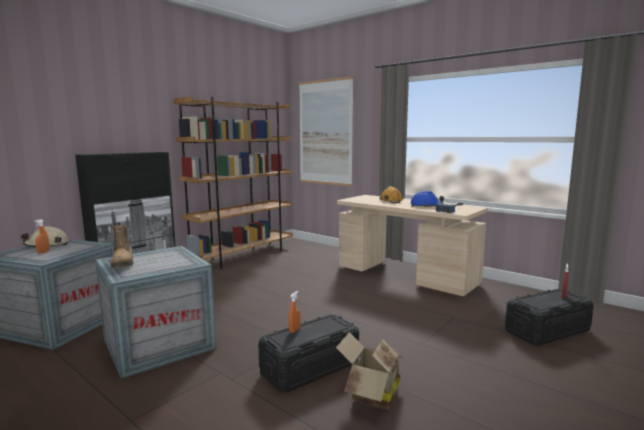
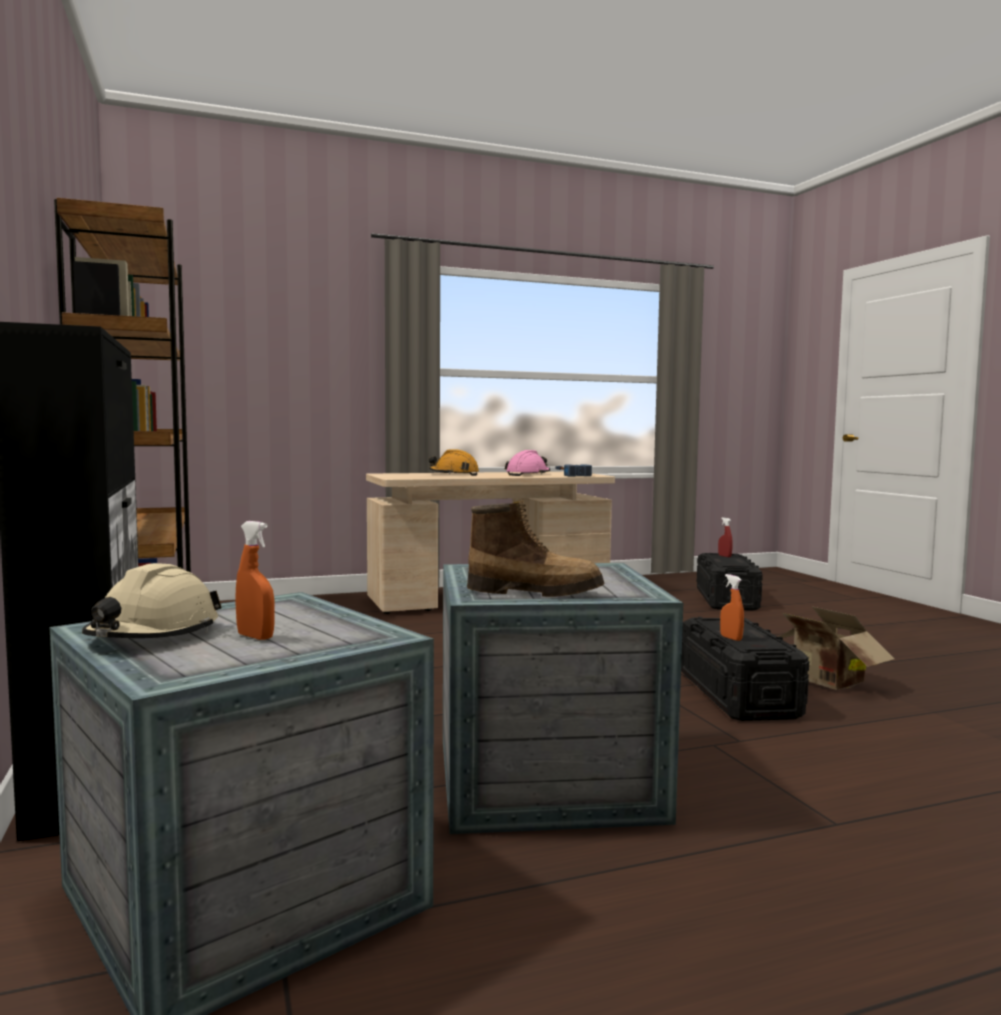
camera: 60 degrees left, 5 degrees down
(325, 133) = (230, 351): picture -> none
(426, 206) = (528, 474): blue hard hat -> pink hard hat

